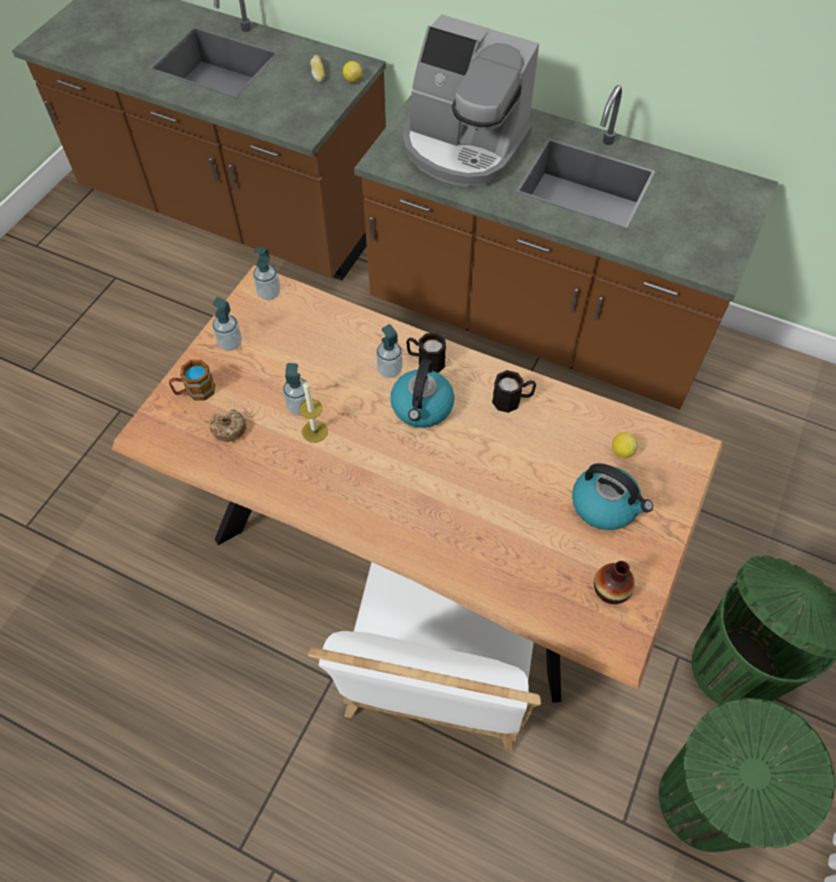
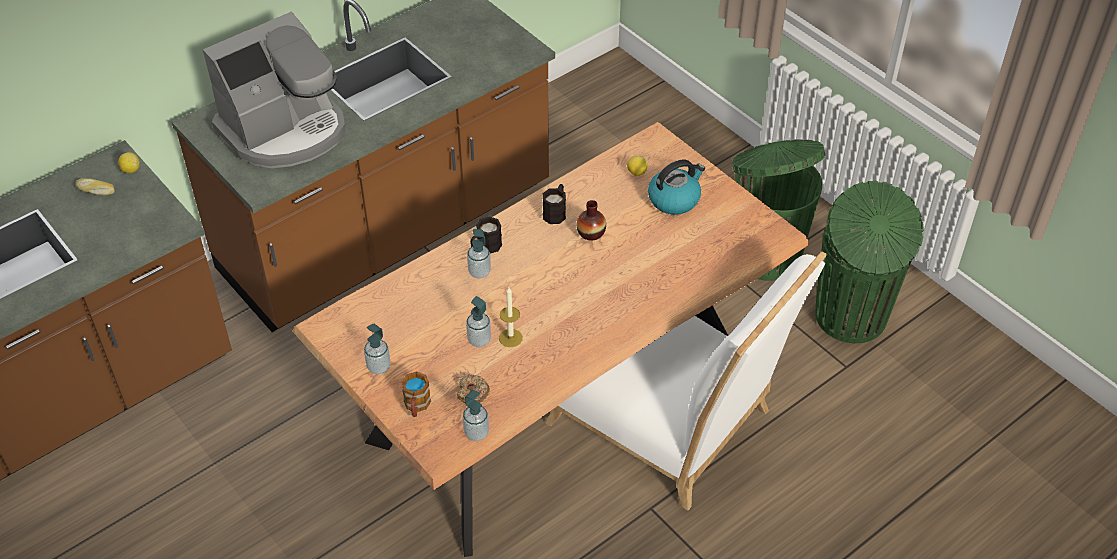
camera: 65 degrees left, 10 degrees down
(269, 293) = (339, 324): soap dispenser -> soap dispenser (476, 433)
(422, 407) = (529, 265): kettle -> none
(611, 589) = (739, 223): vase -> vase (591, 233)

